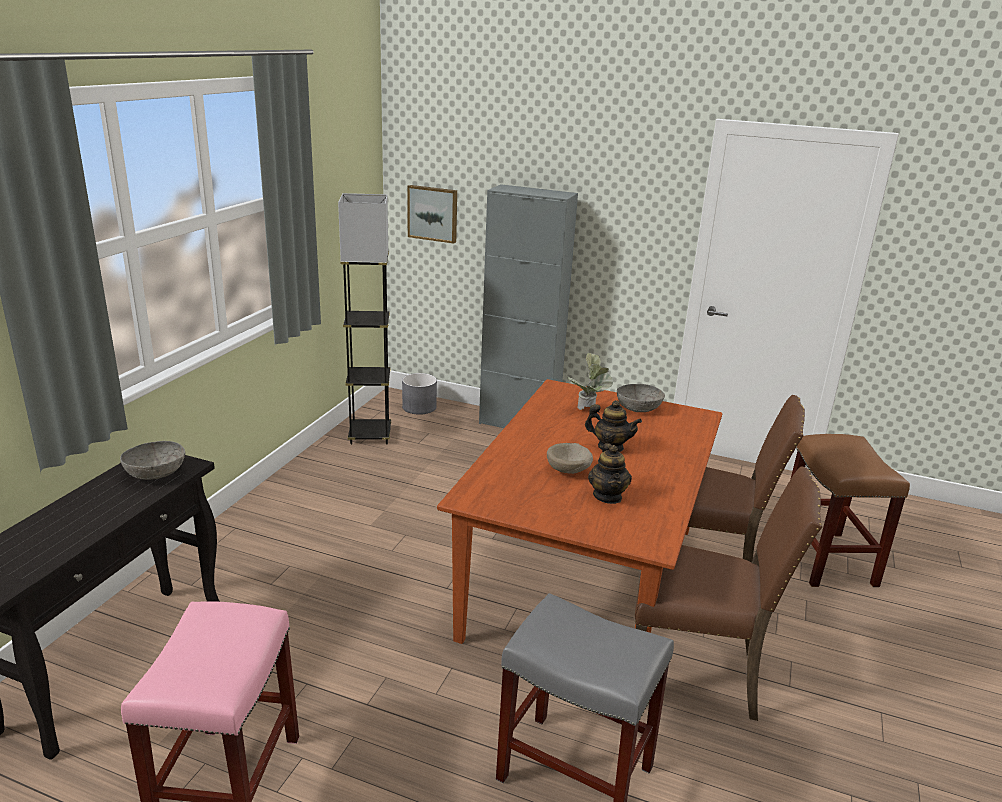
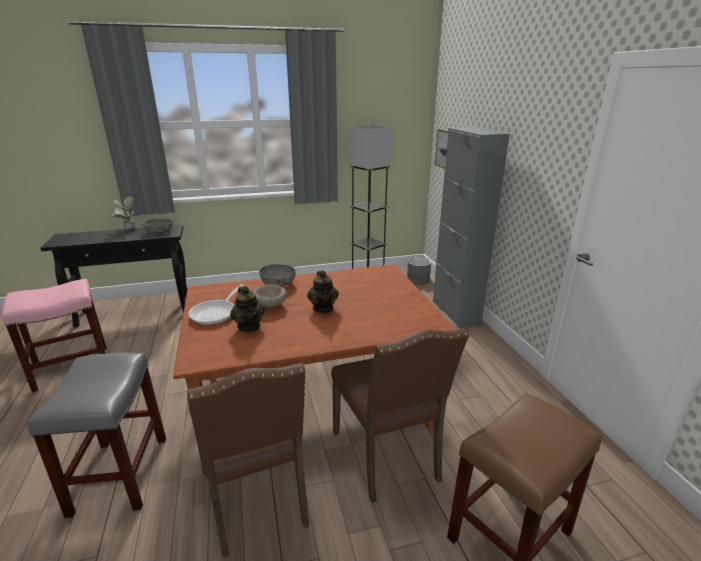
camera: 55 degrees right, 0 degrees up
(549, 505) = (216, 313): none -> frying pan
(588, 410) = (369, 287): potted plant -> potted plant (128, 230)
(608, 496) = (249, 326): teapot -> teapot turned 75 degrees counterclockwise
(638, 408) = (402, 300): grey bowl -> grey bowl (278, 283)

